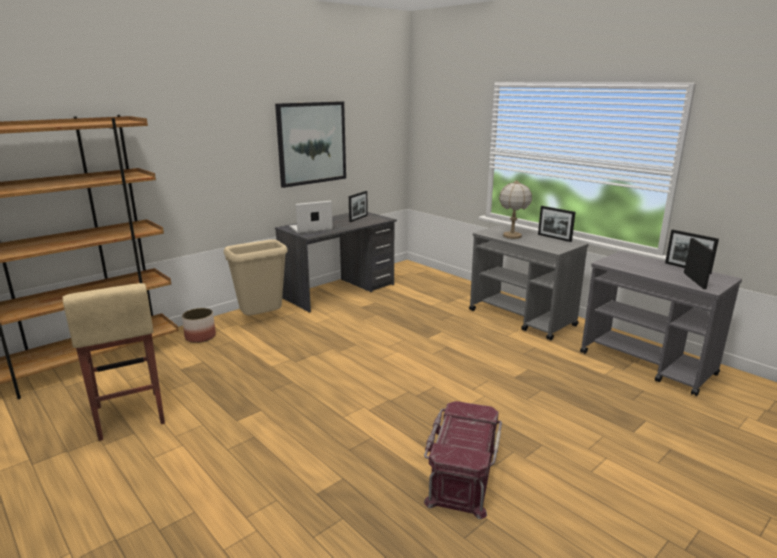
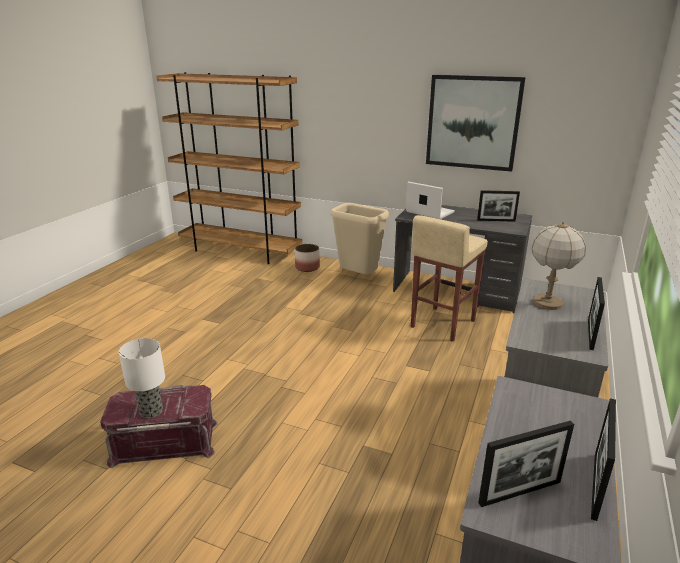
camera: 65 degrees right, 5 degrees up
(129, 416) = (192, 284): beige stool -> beige stool (441, 324)
(474, 438) = (151, 411): none -> table lamp

